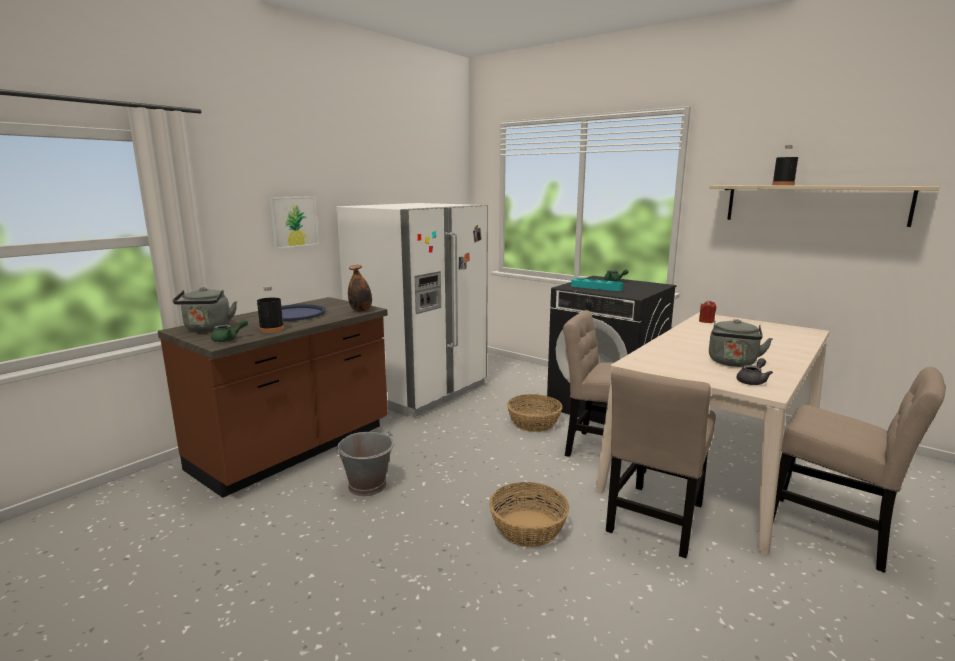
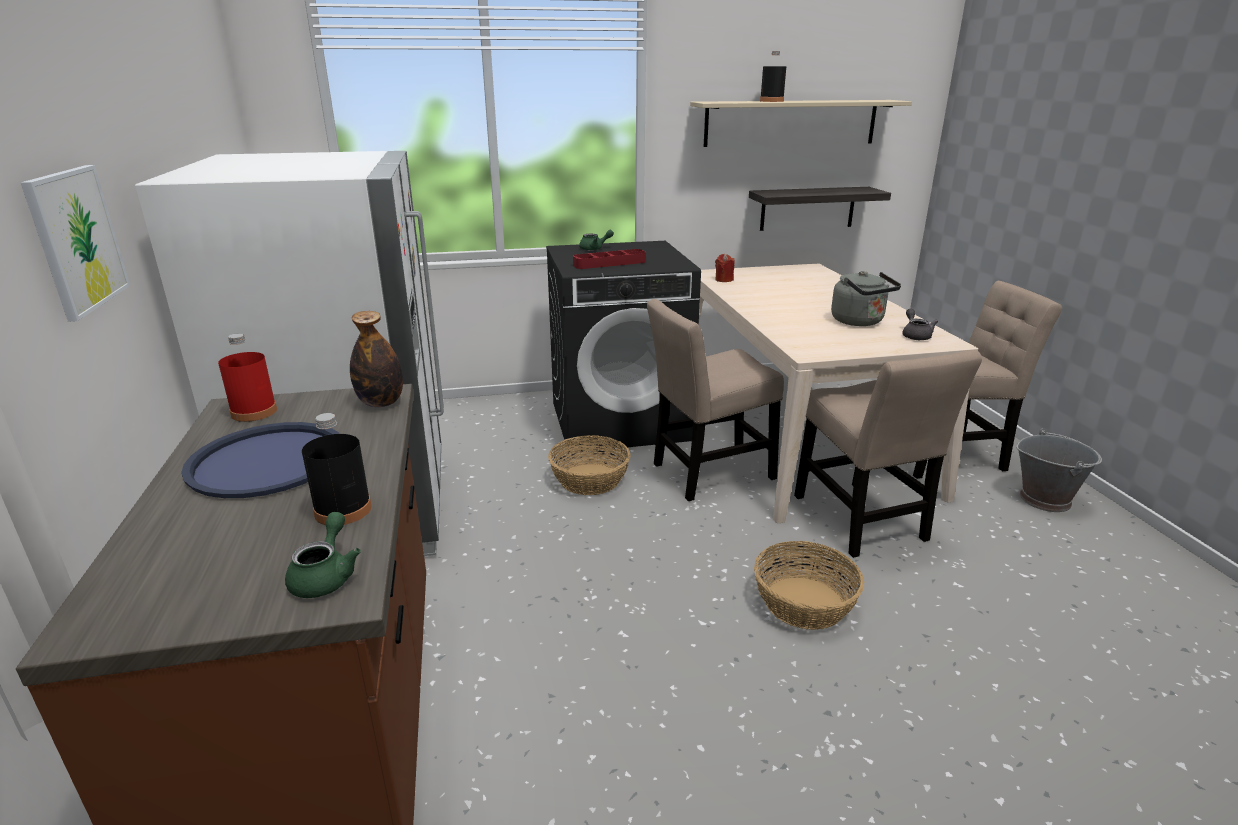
camera: 50 degrees left, 10 degrees up
(207, 329) = (176, 585): grey kettle -> none
(326, 302) = (254, 412): none -> red bottle
(368, 485) = (566, 689): grey bucket -> grey bucket (1045, 499)
(596, 287) = (609, 263): turquoise tray -> red tray
(830, 280) = (807, 208): none -> shelf

